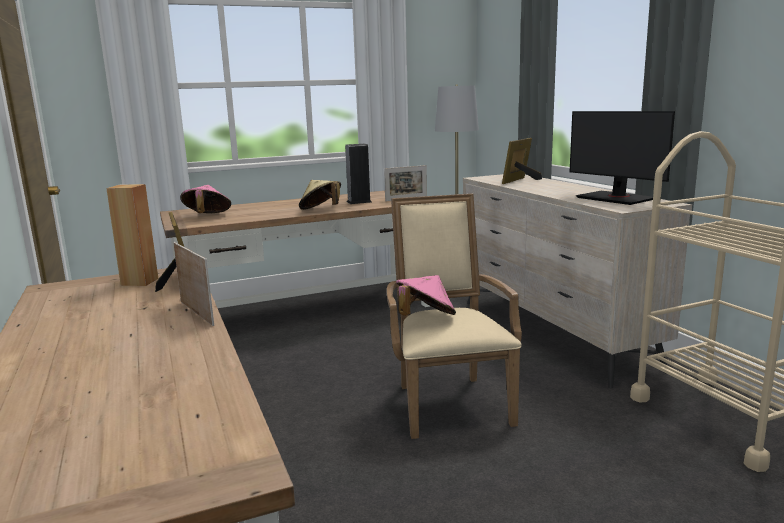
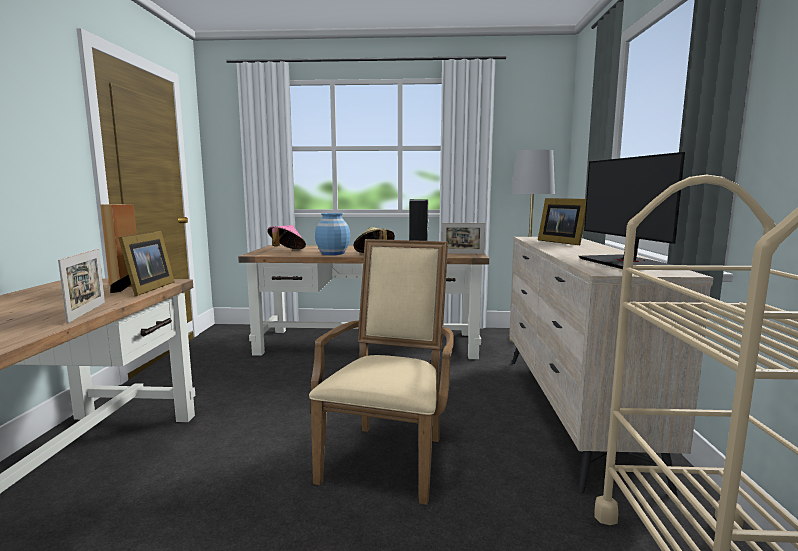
camera: 25 degrees right, 5 degrees down
(272, 214) = (333, 253): none -> blue vase
(425, 318) = (362, 361): pink hat -> none
(520, 181) = (561, 242): picture frame -> picture frame turned 90 degrees counterclockwise

